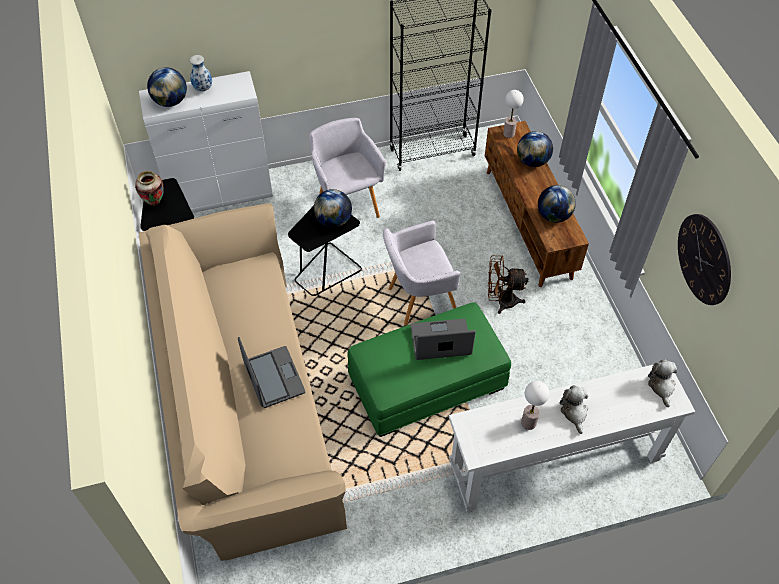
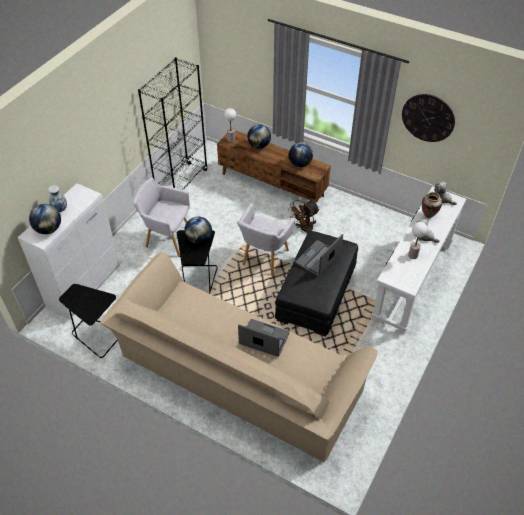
camera: 45 degrees left, 5 degrees down
(154, 202) = (79, 304): vase -> vase (428, 215)
(427, 382) = (316, 293): green ottoman -> black ottoman

